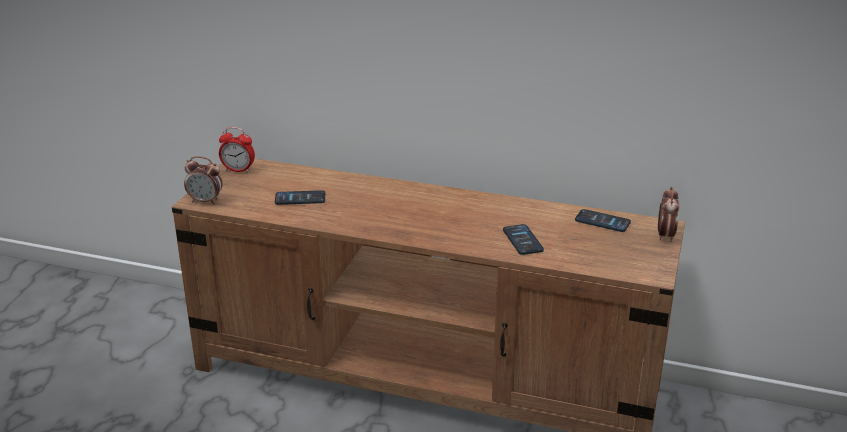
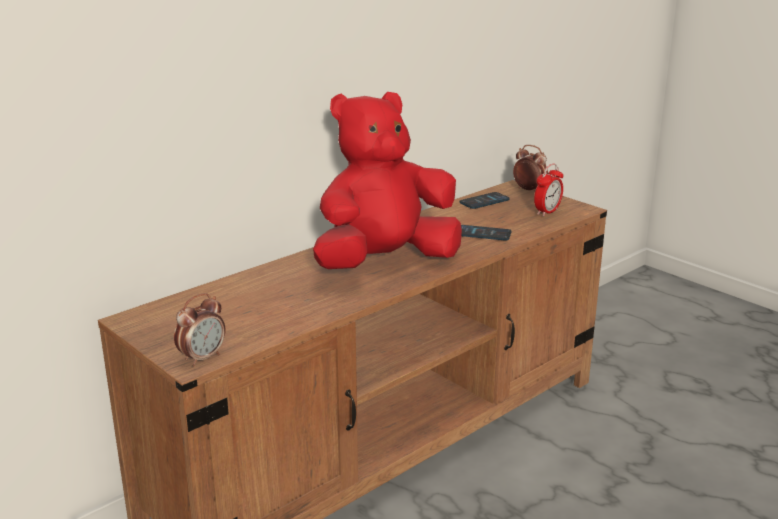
camera: 60 degrees left, 5 degrees down
(238, 170) = (150, 323): alarm clock -> alarm clock (547, 212)
(300, 198) = (275, 304): phone -> none
(413, 215) = (385, 262): none -> red plush toy

